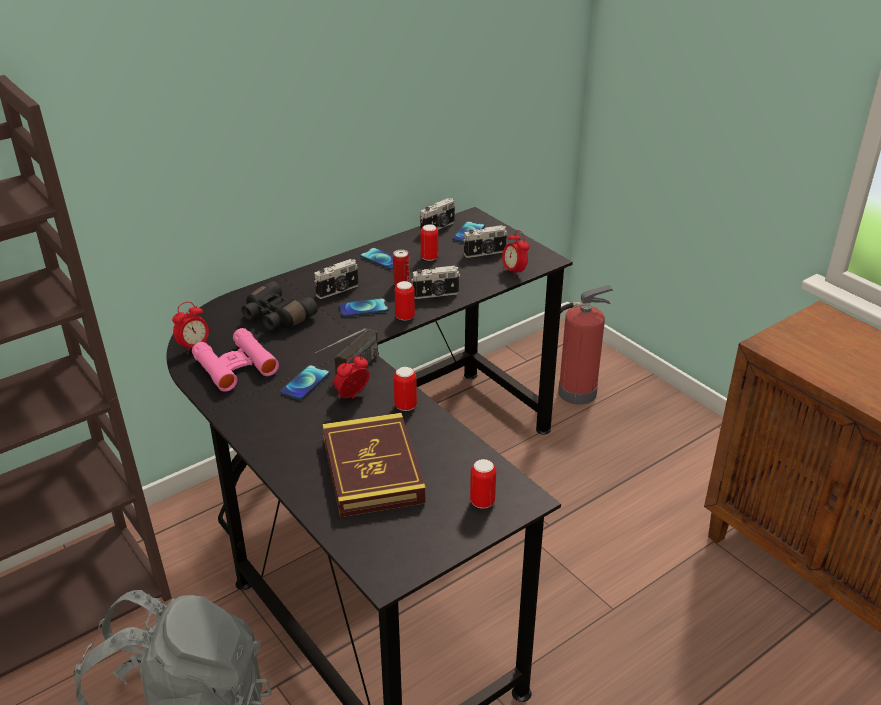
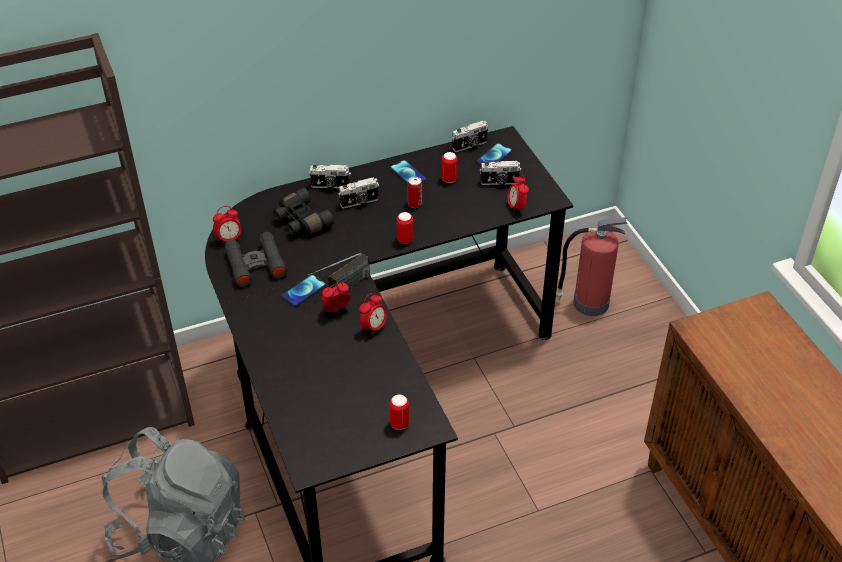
camera: 15 degrees right, 10 degrees up
(235, 366) = (255, 264): pink binoculars -> black binoculars
(363, 308) = (374, 225): phone -> none
(372, 469) = (329, 379): book -> none
(405, 406) = (373, 327): can -> alarm clock
(436, 295) = (439, 221): camera -> camera (330, 186)

